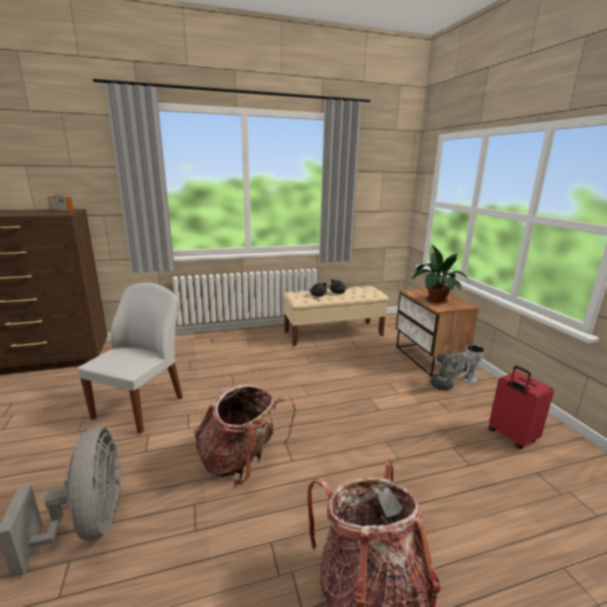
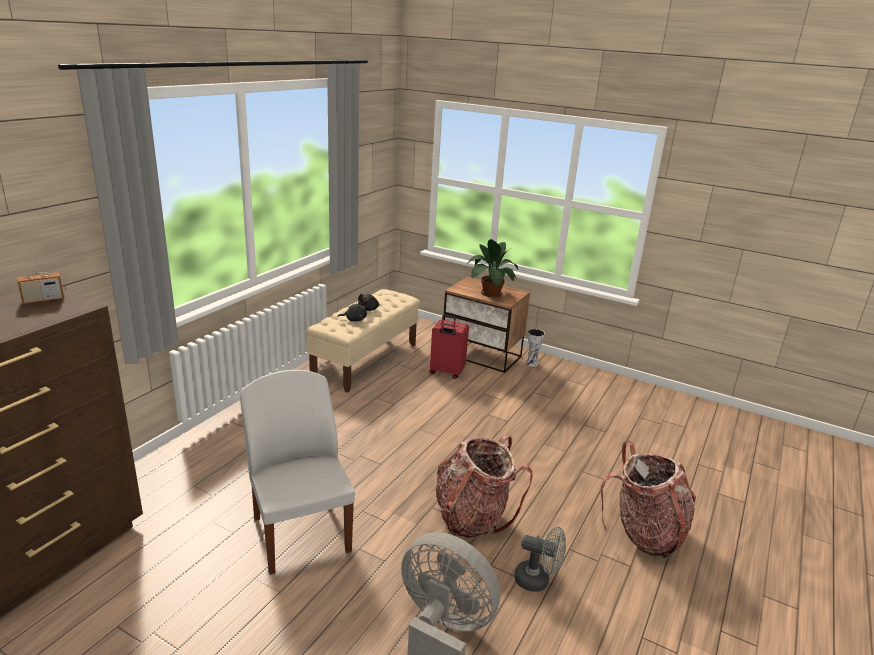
camera: 45 degrees left, 5 degrees up
(444, 386) = (524, 377): grey fan -> grey fan (537, 580)
(511, 436) = (603, 399): red suitcase -> red suitcase (446, 372)

